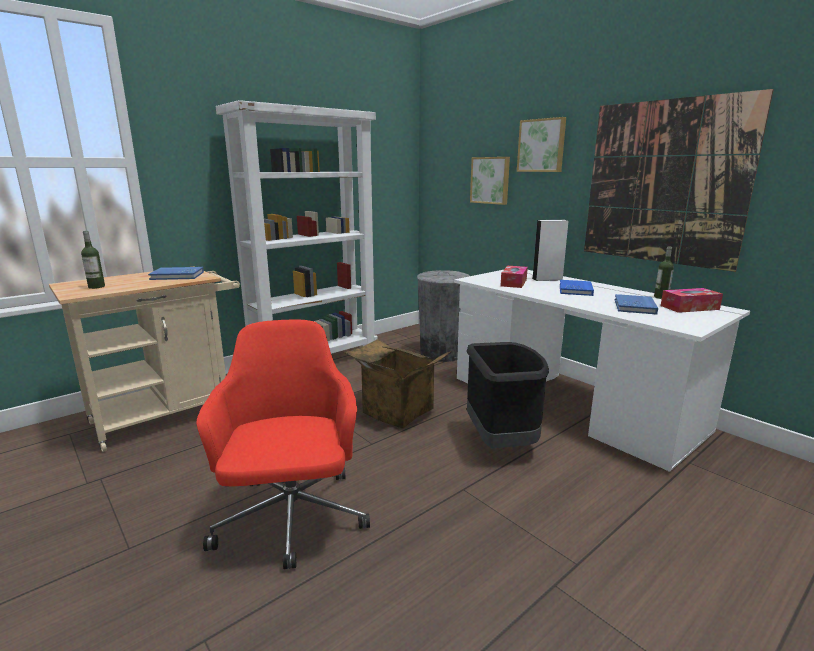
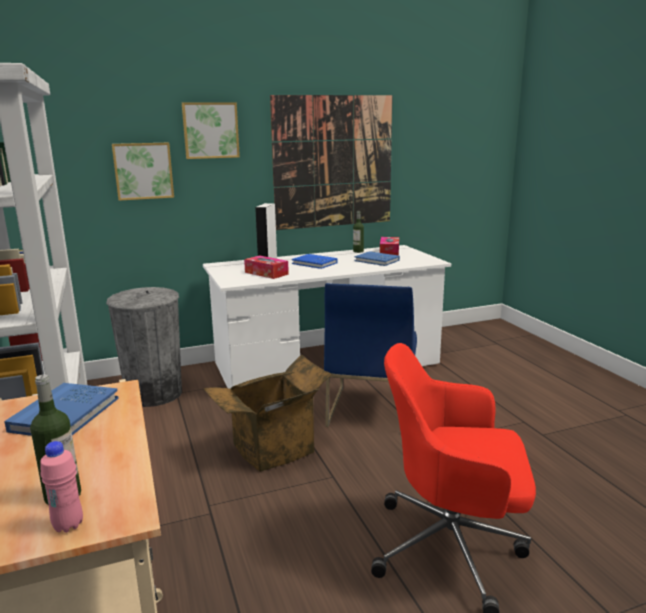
camera: 70 degrees left, 0 degrees up
(72, 290) = (68, 525): none -> pink bottle
(501, 443) = (370, 409): black trash can -> blue chair

